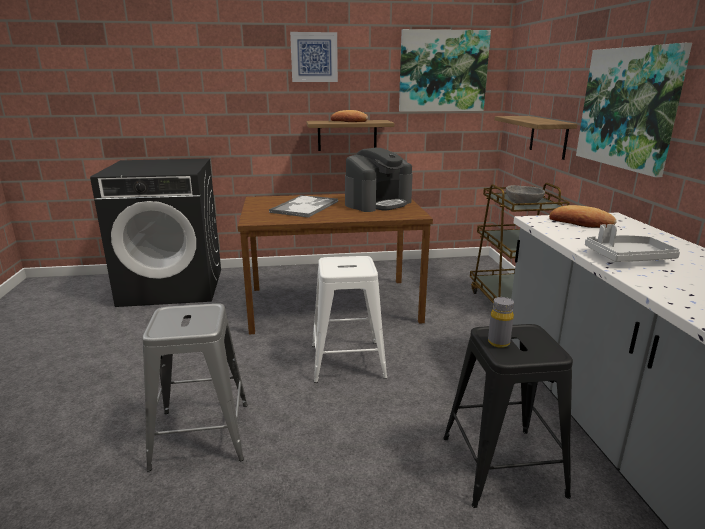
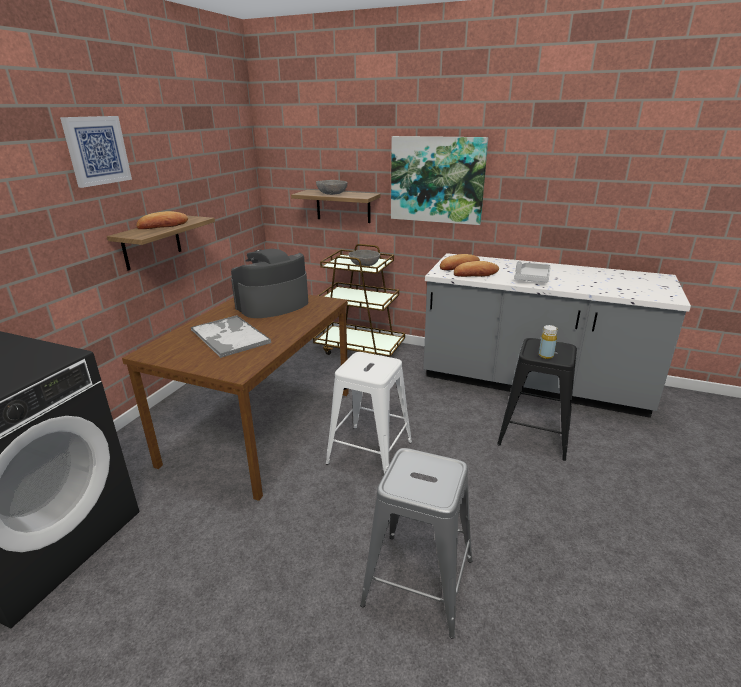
camera: 60 degrees left, 5 degrees up
(378, 203) = (272, 305): coffee machine -> coffee machine turned 120 degrees counterclockwise
(443, 71) = (215, 154): picture -> none
(498, 342) = (546, 356): grey bottle -> yellow bottle
(528, 119) = (332, 194): none -> grey bowl
(572, 232) = (475, 274): none -> bread

